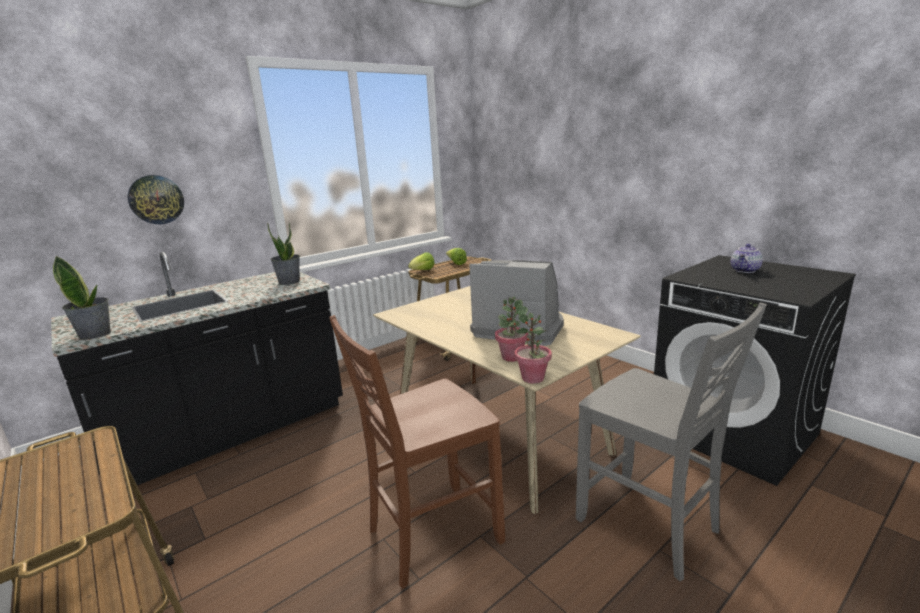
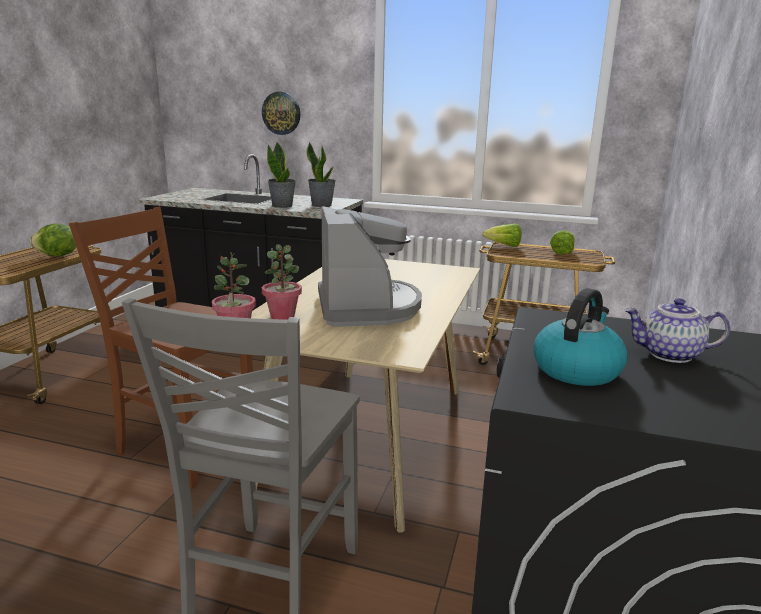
camera: 55 degrees right, 0 degrees up
(89, 461) = (57, 256): none -> lettuce
(95, 334) = (169, 198): potted plant -> potted plant (282, 206)
(763, 285) = (576, 369): none -> kettle

